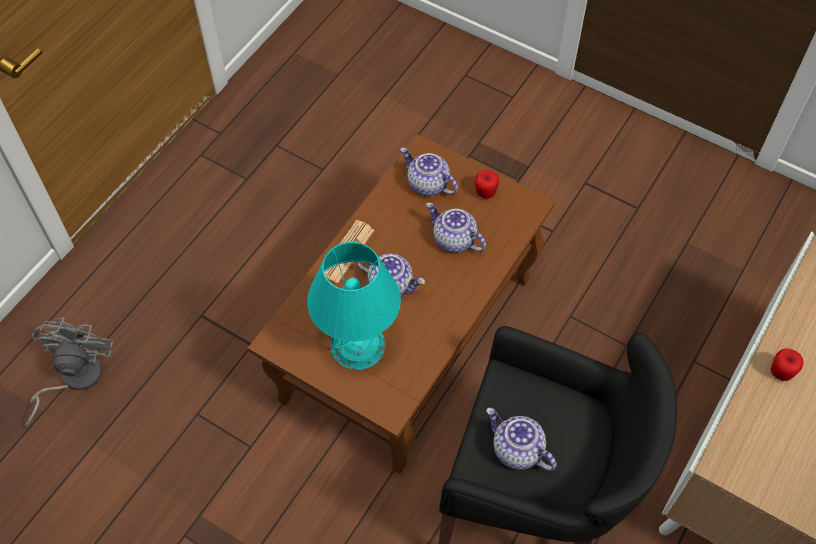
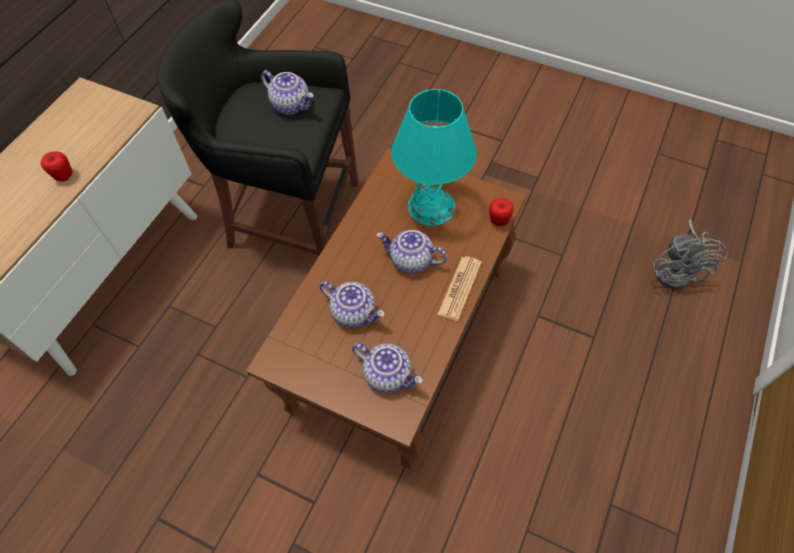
camera: 175 degrees right, 0 degrees up
(485, 193) = (322, 371): apple -> apple (498, 221)

